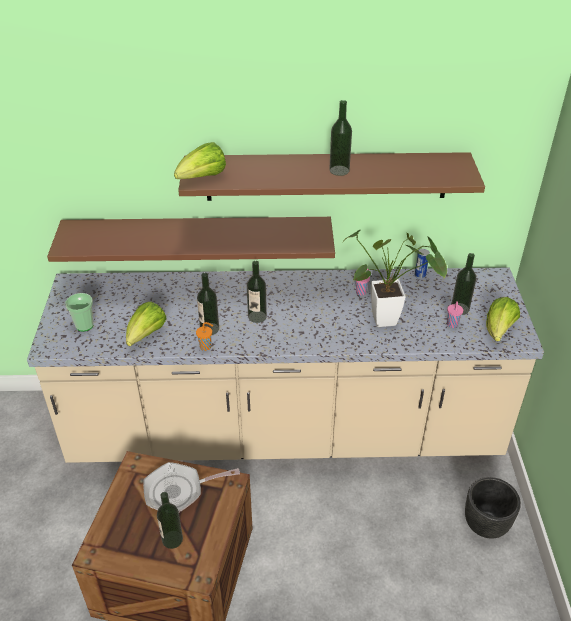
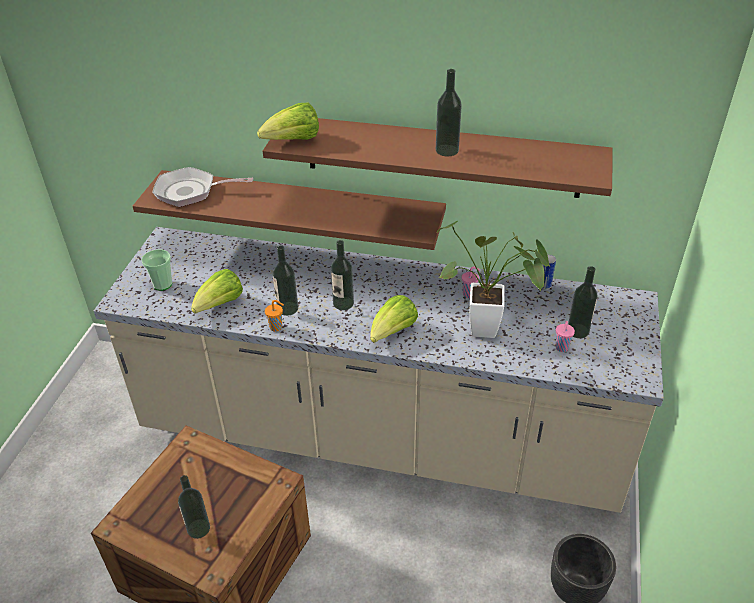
camera: 15 degrees right, 0 degrees up
(179, 491) = (223, 478): frying pan -> frying pan (191, 192)
(498, 330) = (615, 364): lettuce -> lettuce (393, 332)

